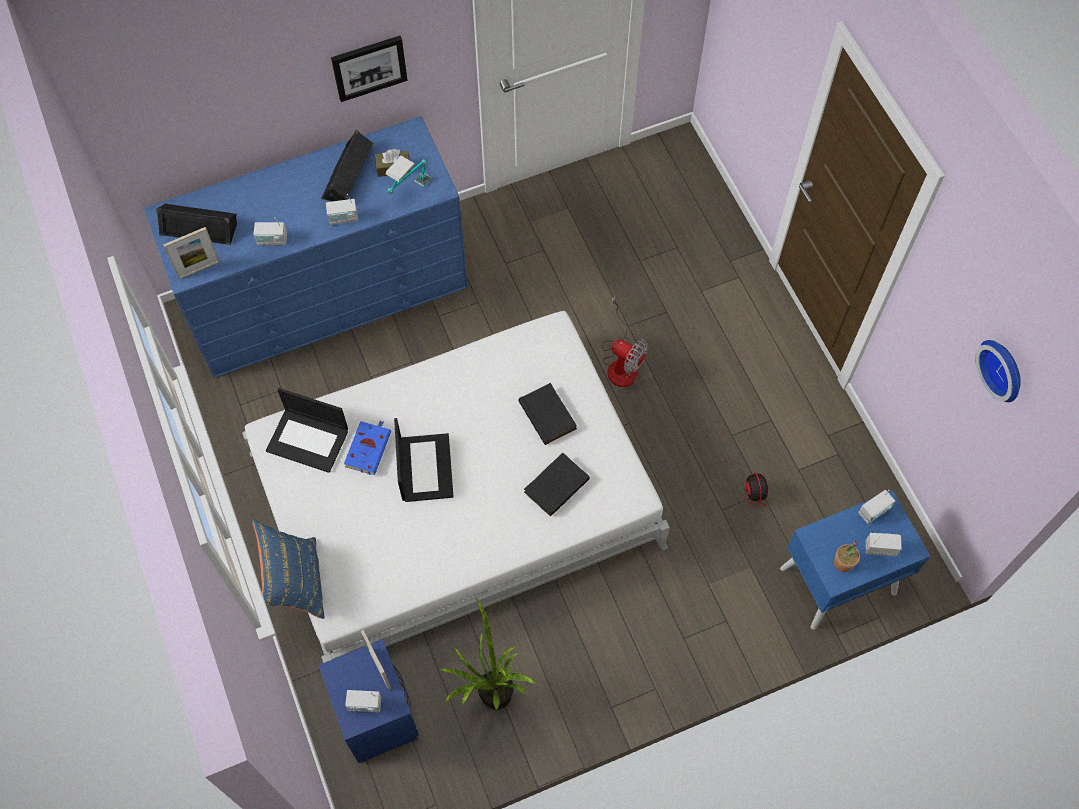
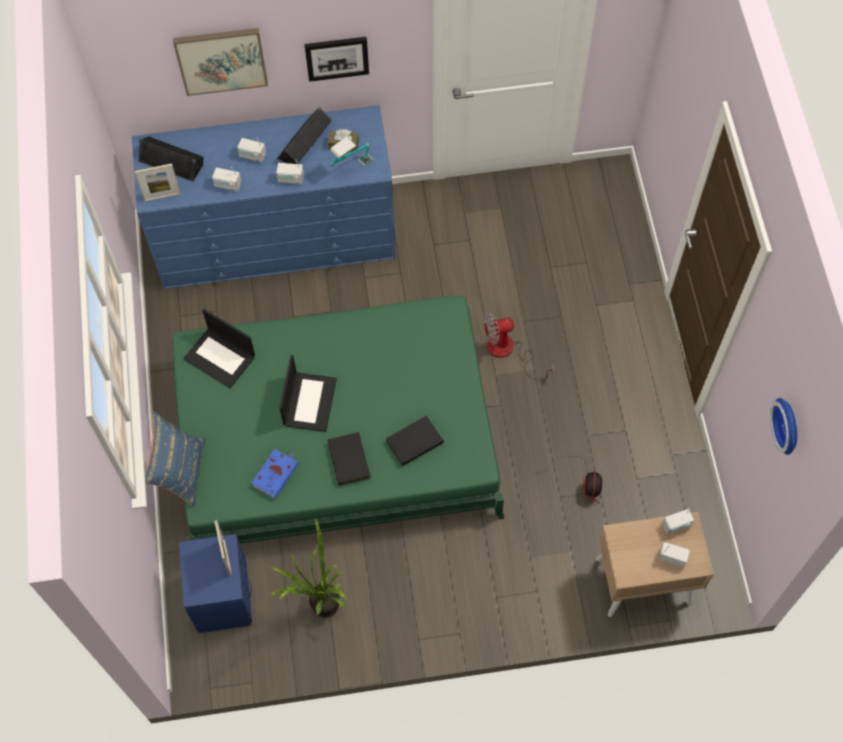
camera: 15 degrees right, 0 degrees up
(237, 95) = (221, 60): none -> picture
(365, 704) = (207, 582): radio -> radio (253, 155)
(368, 448) = (267, 375): blue book -> blue book (276, 473)
(455, 499) = (336, 435): white bed -> green bed
(549, 415) = (425, 381): black book -> black book (350, 460)
(621, 363) = (508, 351): fan -> fan turned 120 degrees clockwise
(837, 581) = (642, 581): blue nightstand -> beige nightstand
(843, 563) = (636, 562): potted plant -> none

